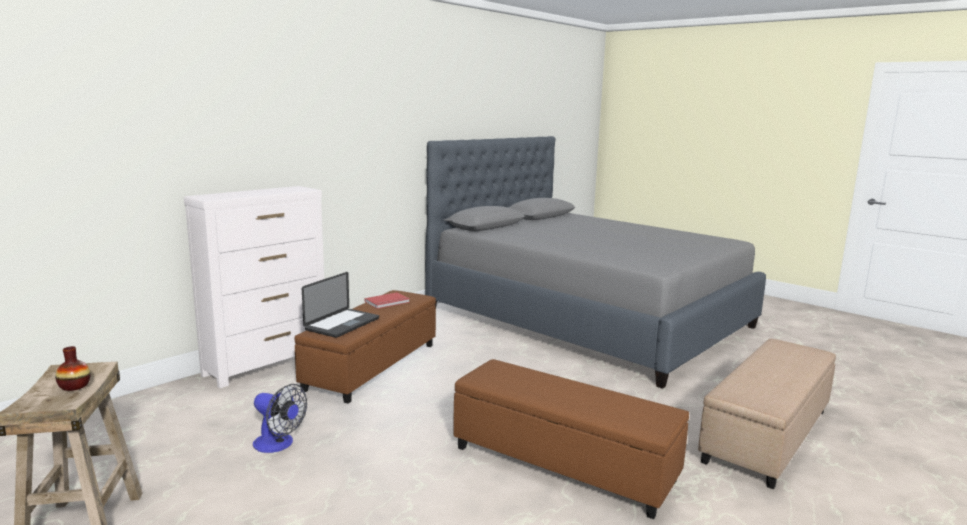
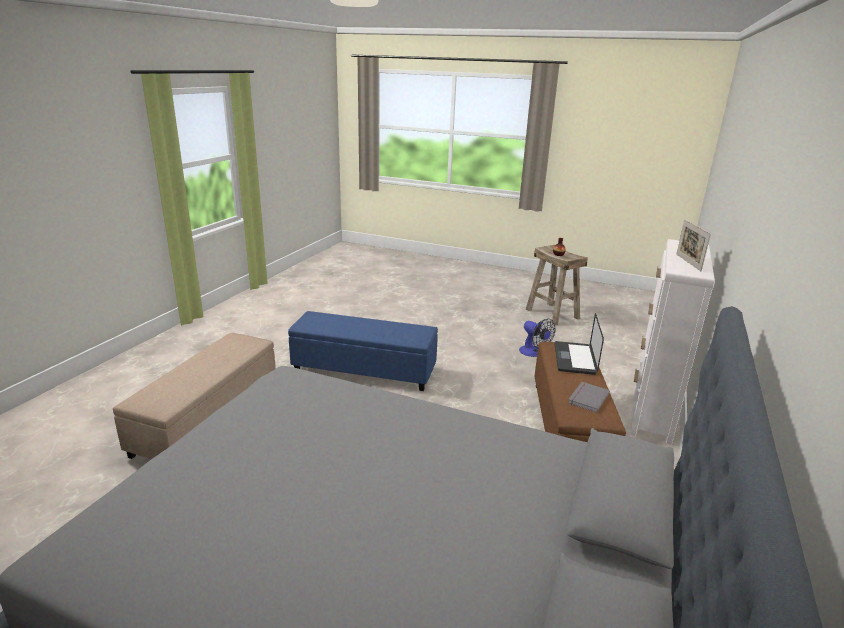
camera: 160 degrees right, 10 degrees up
(275, 191) = (688, 262): none -> picture frame
(278, 444) = (534, 353): fan -> fan turned 135 degrees counterclockwise
(388, 302) = (587, 398): red book -> grey book
(562, 464) = (364, 370): brown ottoman -> blue ottoman

